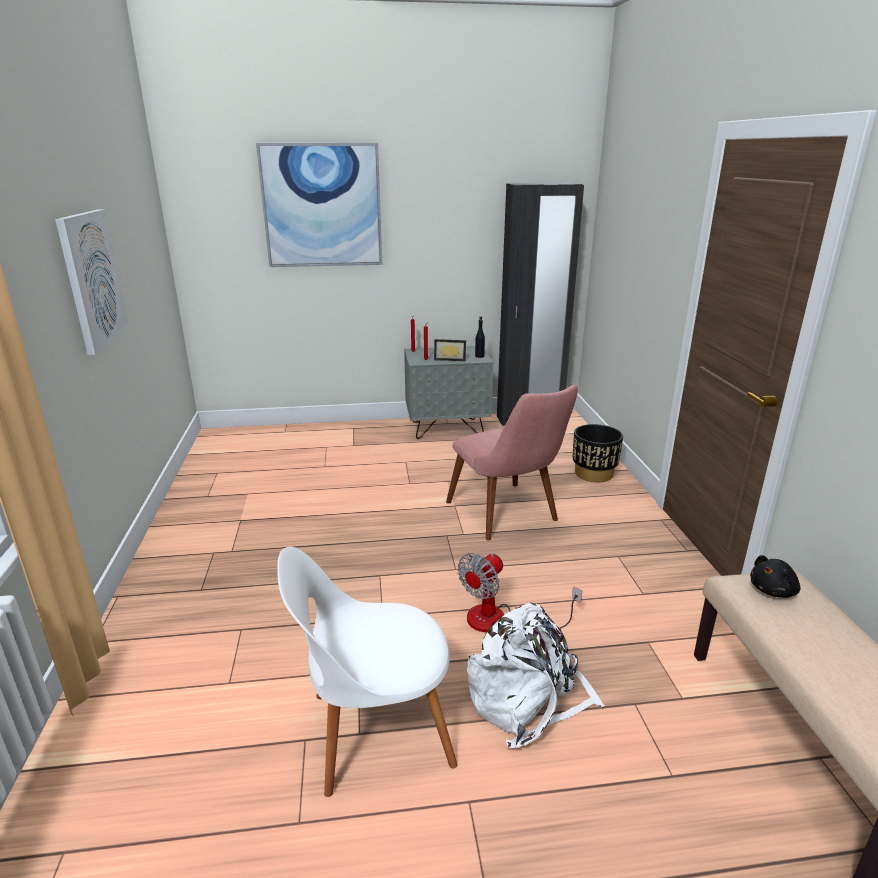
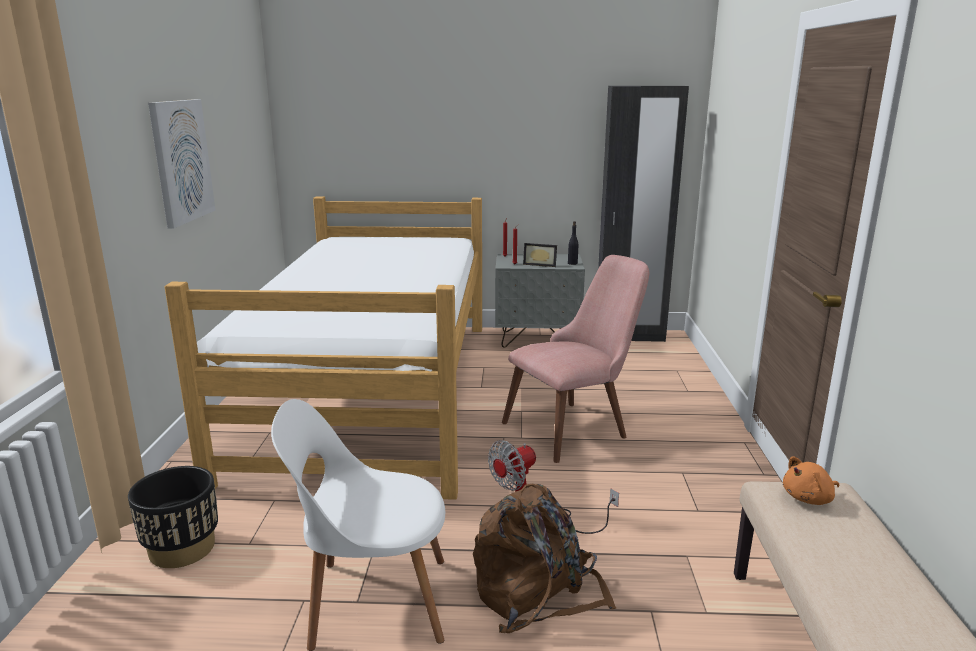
camera: 10 degrees right, 5 degrees down
(308, 496) = (376, 391): none -> bed
(322, 206) = (420, 107): picture -> none
(509, 517) = (576, 426): pink chair -> pink chair turned 105 degrees counterclockwise
(528, 700) = (537, 593): white backpack -> brown backpack
(594, 474) = (683, 393): black planter -> black planter (182, 549)
(773, 590) = (809, 498): black plush toy -> orange plush toy

